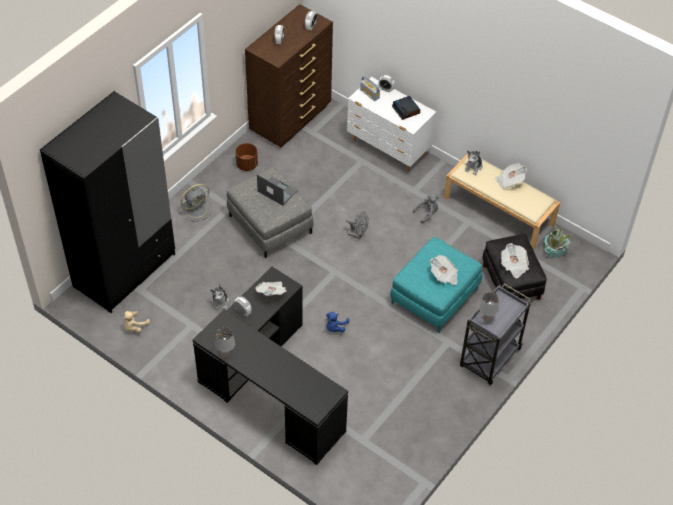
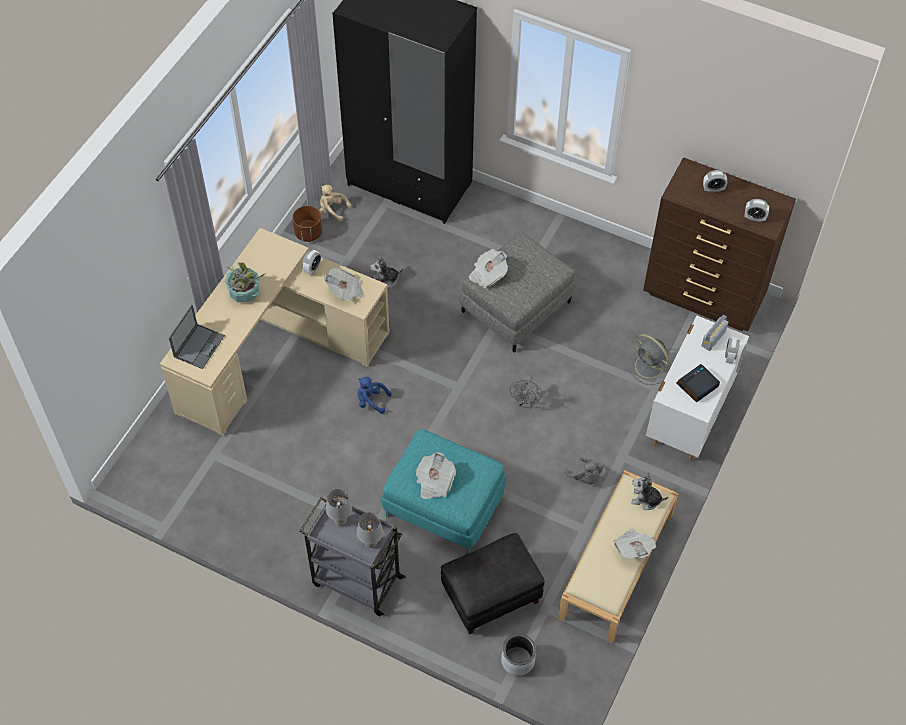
camera: 80 degrees right, 5 degrees up
(197, 209) = (519, 230): grey fan -> grey fan (649, 367)
(225, 354) = (244, 261): grey table lamp -> grey table lamp (371, 543)
(247, 165) = (607, 265): brown planter -> brown planter (308, 233)
(269, 385) = (275, 349): black desk -> beige desk
(277, 191) = (528, 279): laptop -> laptop (199, 346)
(514, 266) = (477, 569): newspaper -> newspaper (487, 275)
(554, 250) = (562, 647): potted plant -> potted plant (244, 292)
(562, 276) = (518, 661): none -> grey planter

